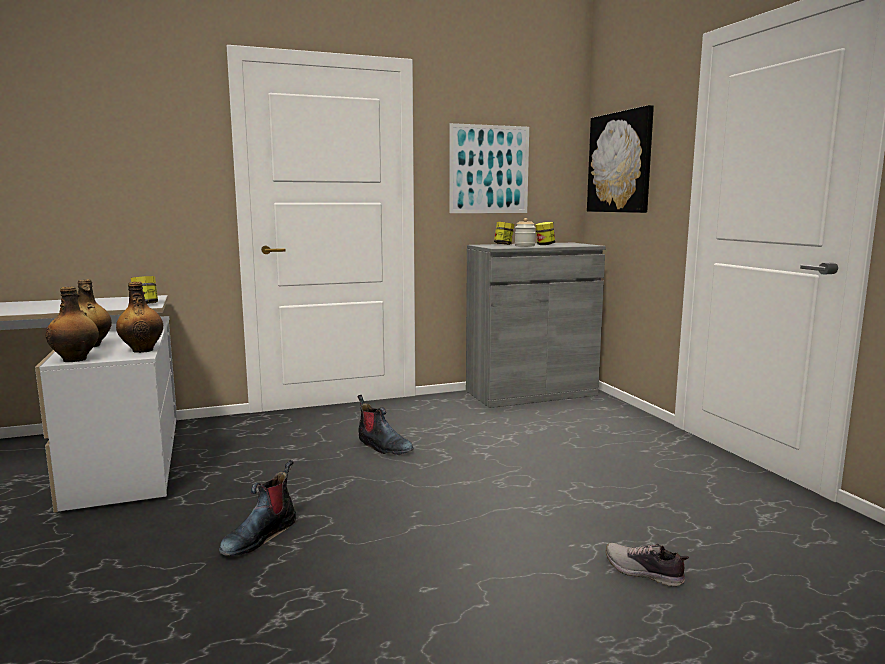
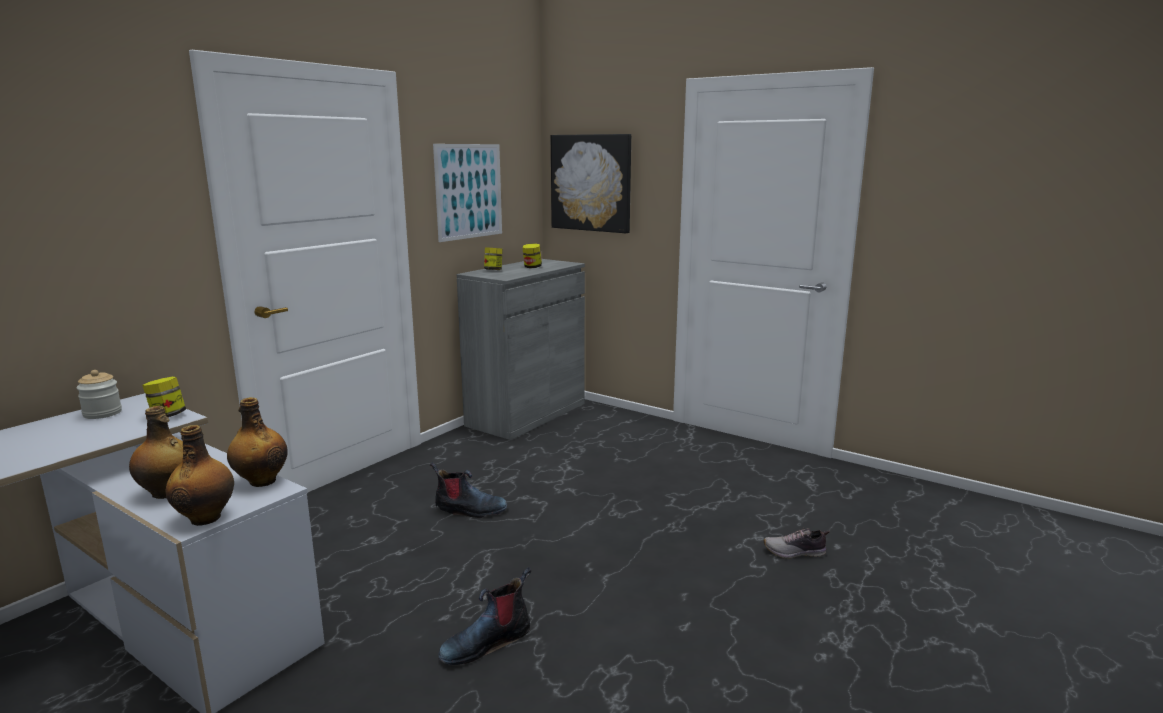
camera: 35 degrees left, 5 degrees up
(259, 536) = (486, 642): boot -> boot turned 60 degrees clockwise
(524, 246) = (520, 271): jar -> jar (102, 413)

